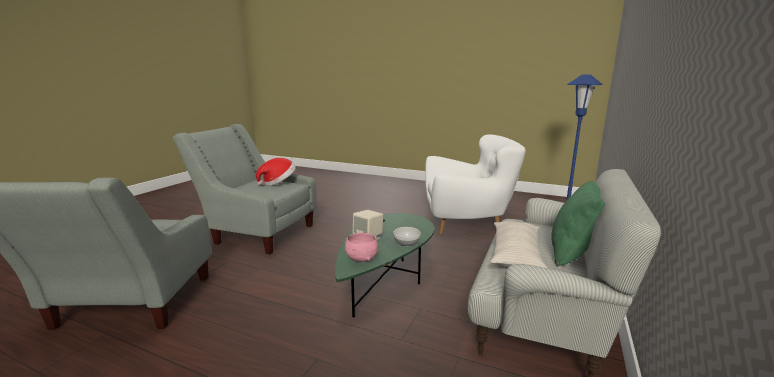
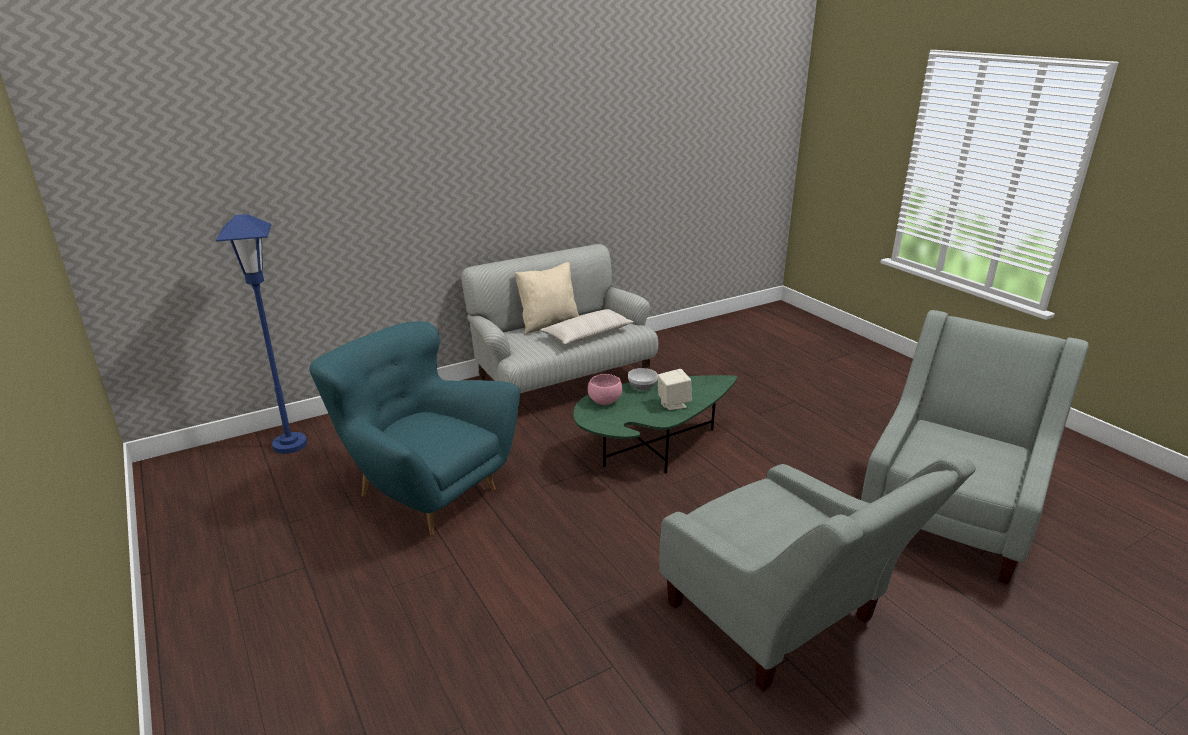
camera: 145 degrees left, 10 degrees up
(278, 183) = (741, 533): hat -> none
(362, 259) = (701, 385): pink bowl -> pink bowl (604, 401)
(467, 224) = (425, 491): white armchair -> turquoise armchair
(573, 253) = (548, 324): green pillow -> beige pillow

